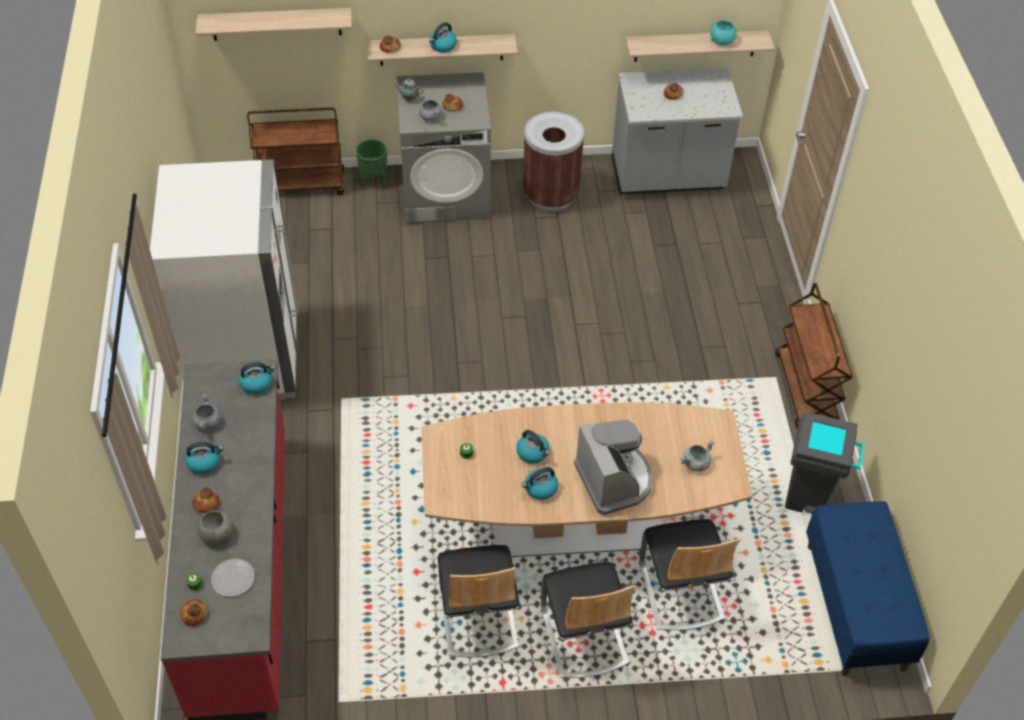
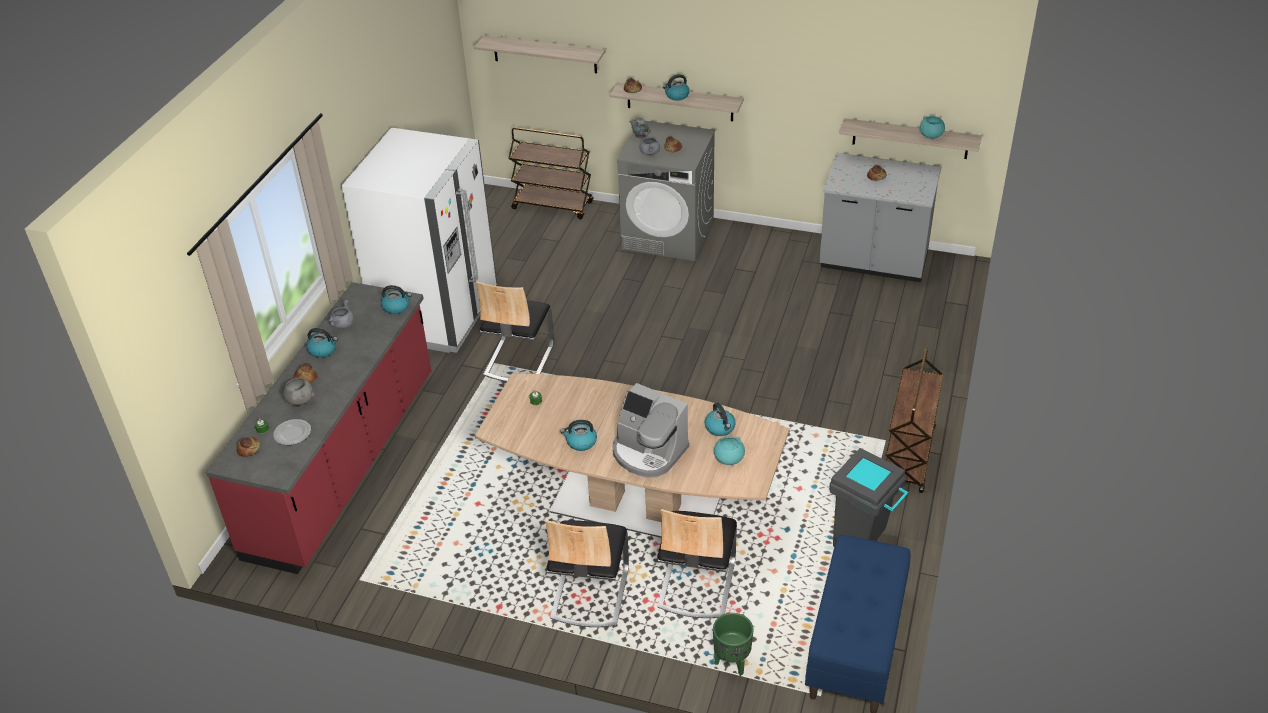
camera: 25 degrees right, 10 degrees down
(374, 181) = (613, 214): green planter -> green planter (732, 662)
(477, 617) = (508, 552): chair -> chair (518, 359)
(533, 453) = (591, 415): kettle -> kettle (720, 428)
(551, 196) = (758, 255): brown trash can -> none
(614, 480) = (648, 452): coffee machine -> coffee machine turned 120 degrees clockwise
(695, 464) = (728, 459): grey cooking pot -> turquoise bowl

